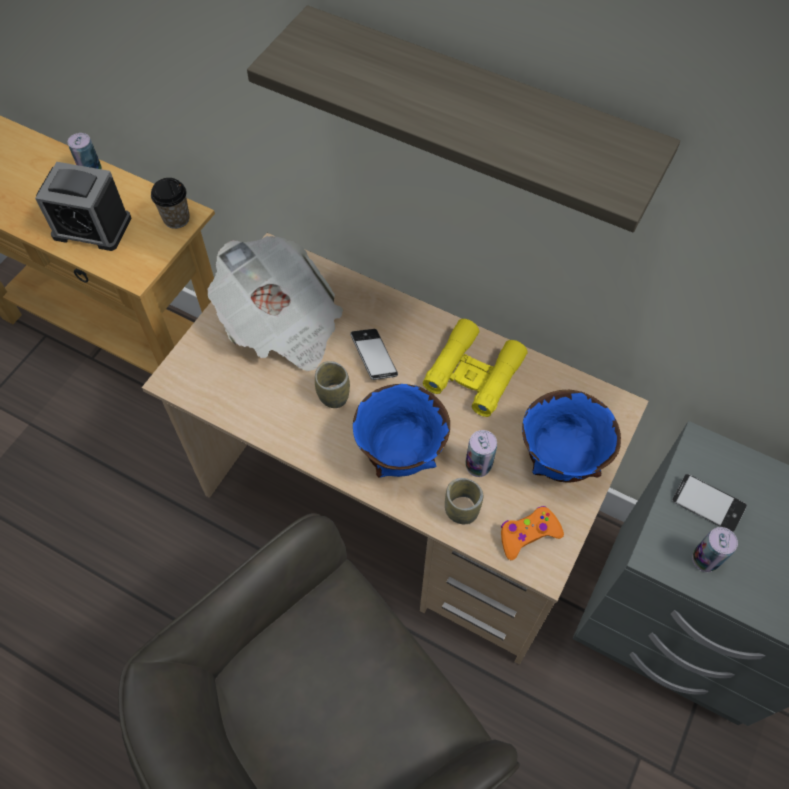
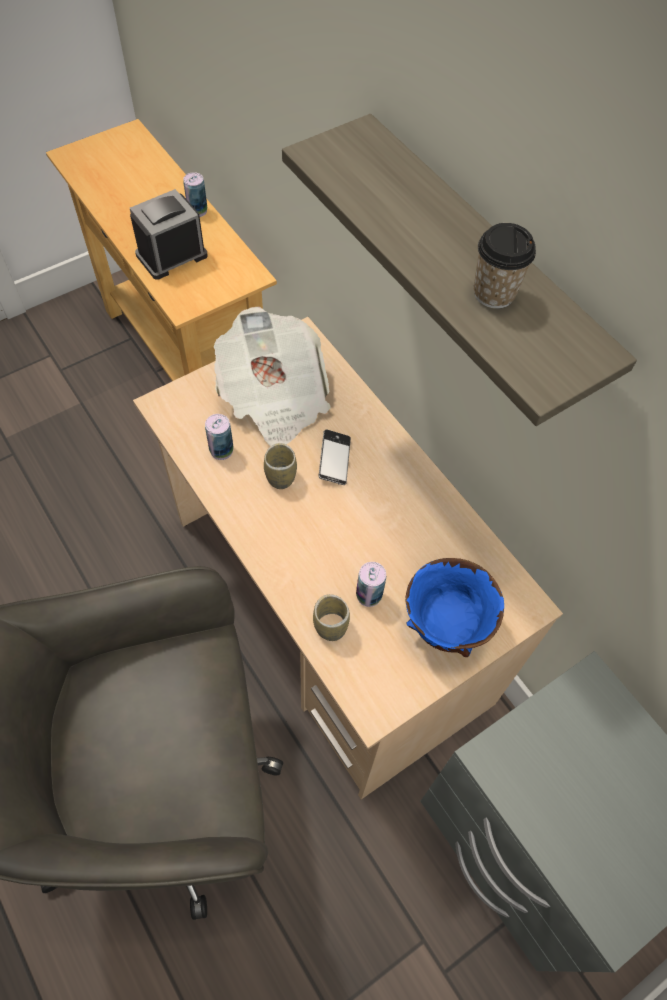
camera: 25 degrees right, 0 degrees up
(92, 227) = (171, 255): alarm clock -> alarm clock turned 105 degrees clockwise
(176, 219) = (241, 275): cup -> cup (494, 293)
(400, 453) = (307, 552): blue bowl -> none
(473, 373) = (413, 514): yellow binoculars -> none
(528, 535) = (376, 677): orange game controller -> none
(705, 559) = (532, 784): can -> can (221, 450)
(706, 505) = (564, 736): phone -> none

